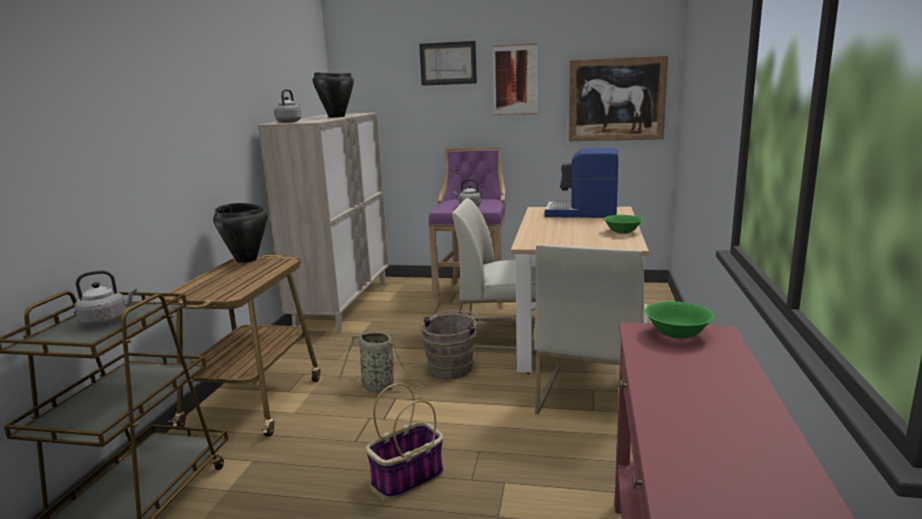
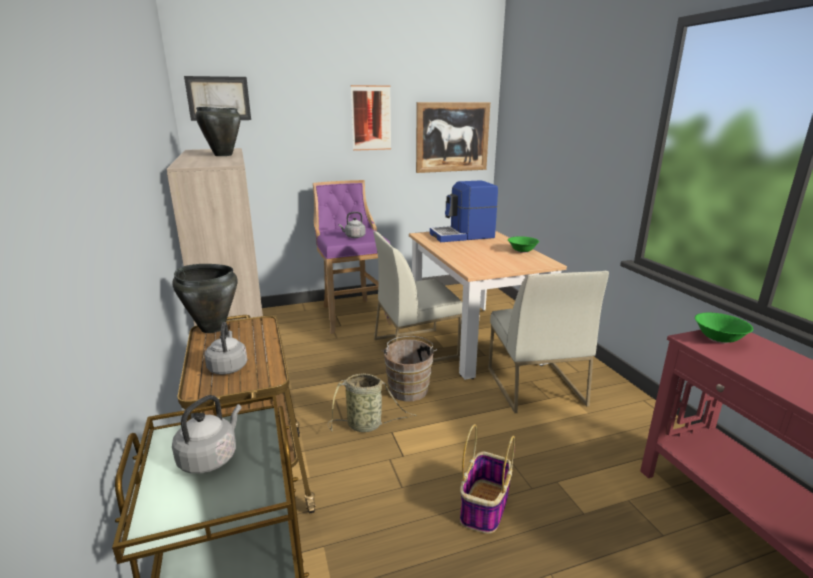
camera: 30 degrees left, 5 degrees up
(290, 122) = (197, 164): grey kettle -> grey kettle (228, 367)
(448, 63) = (308, 100): picture -> picture (218, 98)

